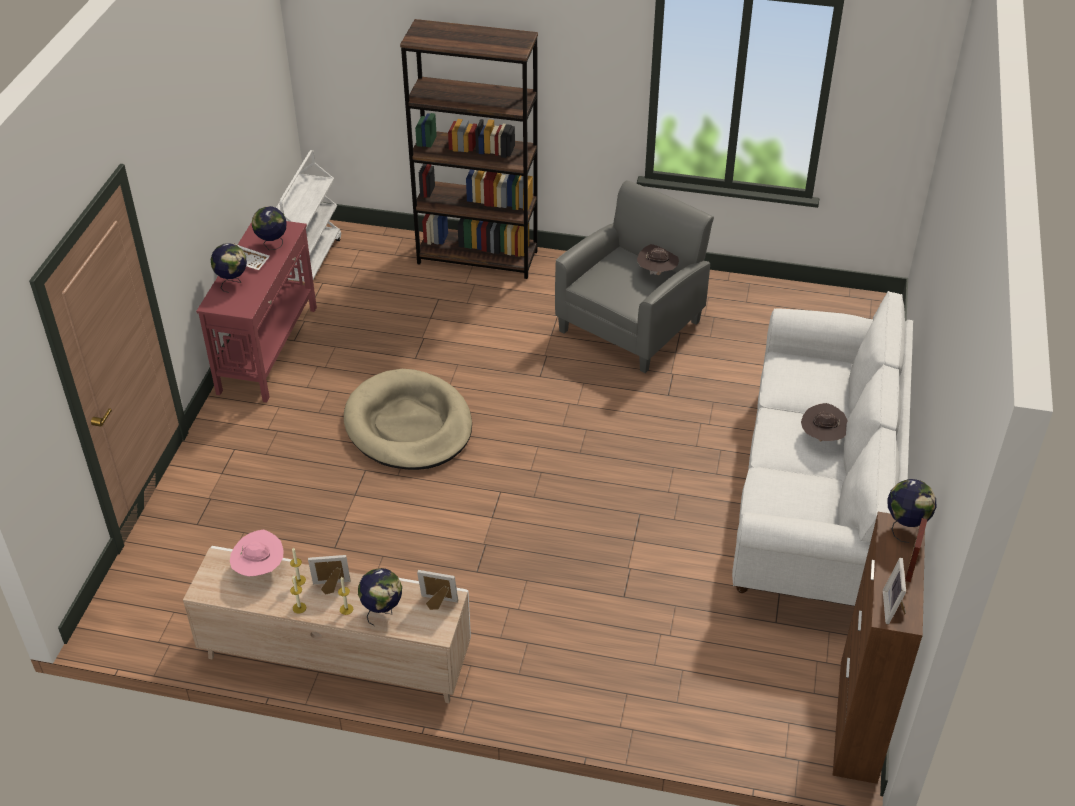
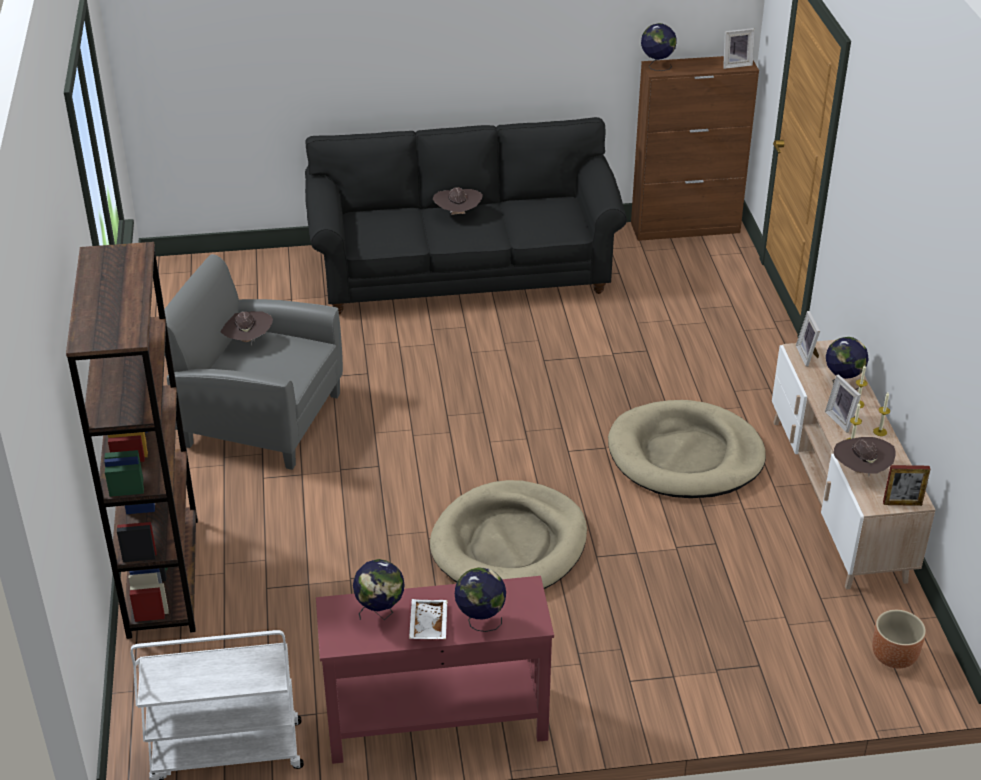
camera: 110 degrees left, 5 degrees down
(145, 610) = (894, 657): none -> brown planter
(259, 569) = (860, 471): pink hat -> brown hat
(452, 568) = (685, 455): none -> beige dog bed
(815, 496) = (463, 272): white sofa -> black sofa
(911, 567) = (692, 61): picture frame -> picture frame (902, 503)

